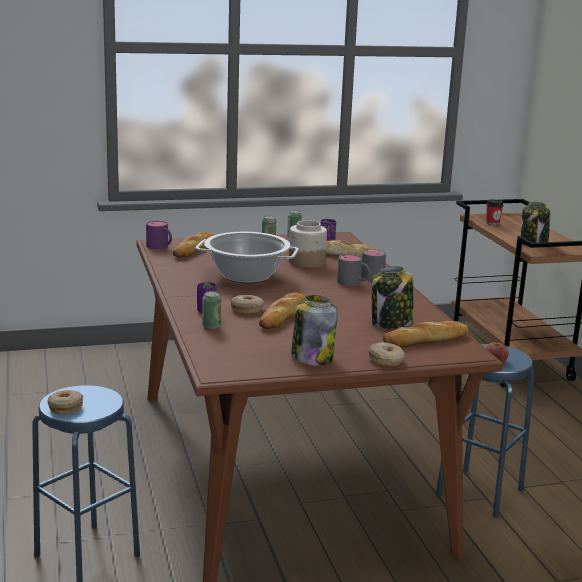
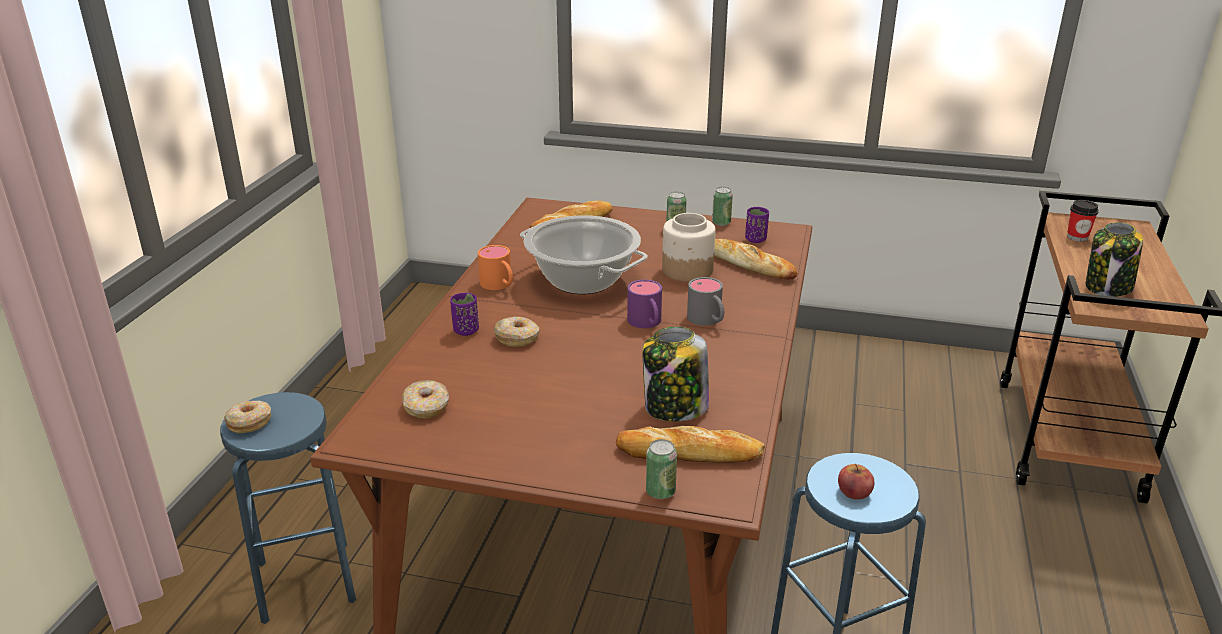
camera: 30 degrees right, 10 degrees up
(160, 247) = (537, 213): purple mug -> purple mug (647, 323)
(193, 286) = (499, 285): none -> orange mug
(211, 326) = (442, 357): can -> can (660, 492)
(283, 315) = (548, 359): bread -> none
(312, 358) = (496, 446): jar -> none
(370, 274) = (748, 309): grey mug -> none
(386, 360) = (588, 477): donut -> donut (426, 407)

